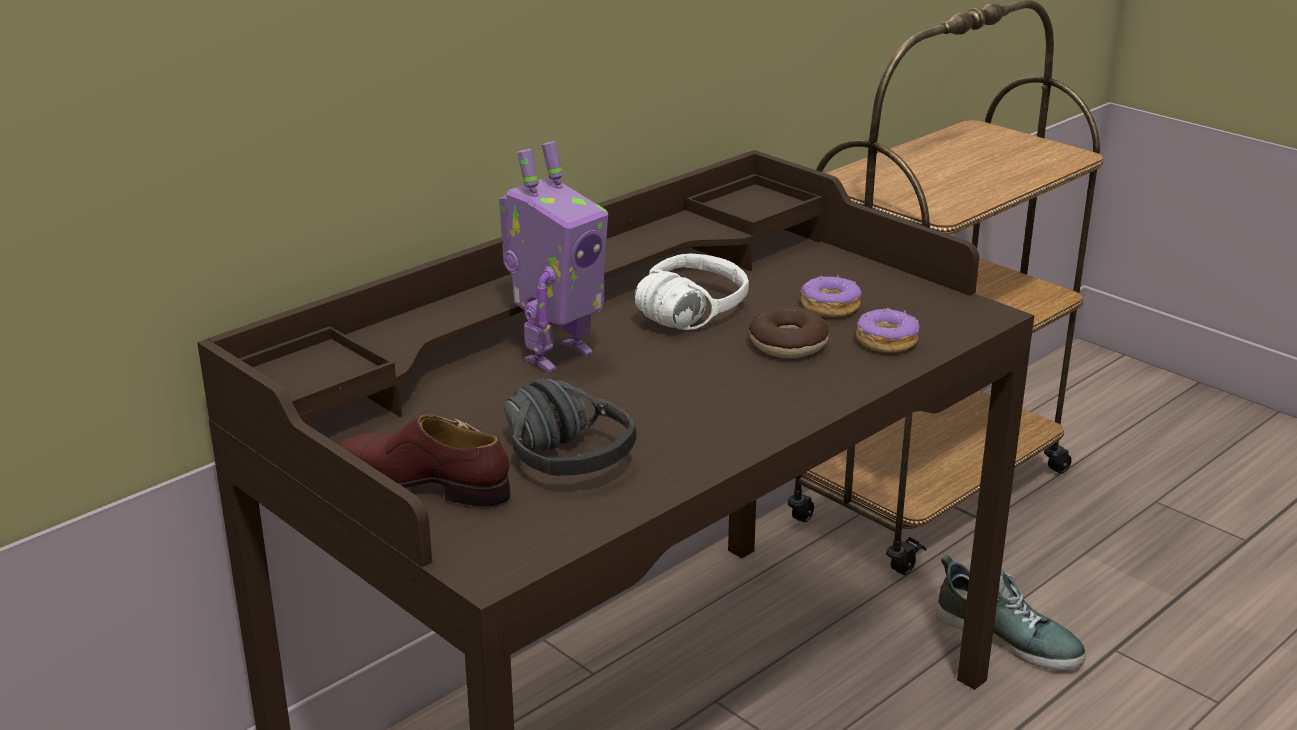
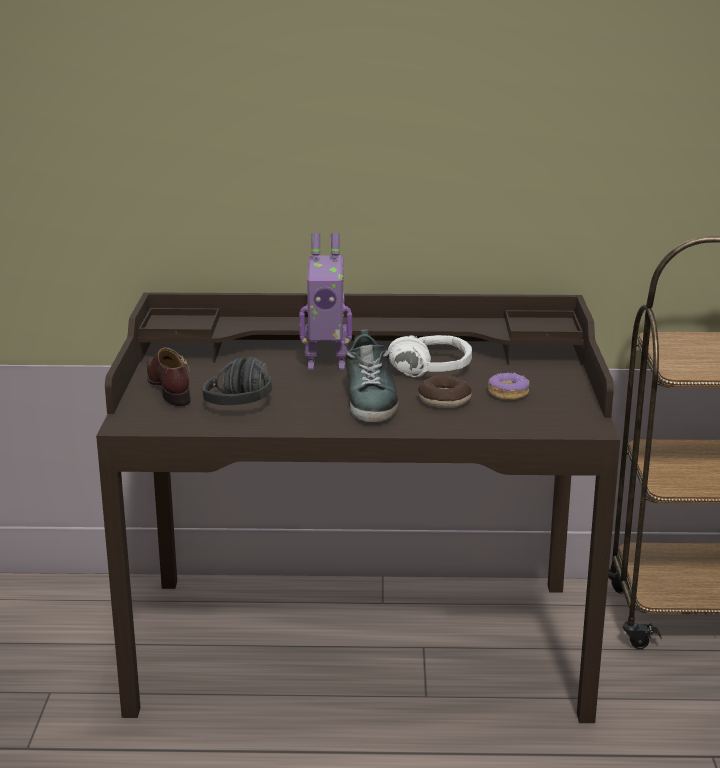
camera: 45 degrees right, 5 degrees down
(886, 341) = (499, 418): donut -> none
(1008, 636) = (650, 711): shoe -> shoe (371, 399)

